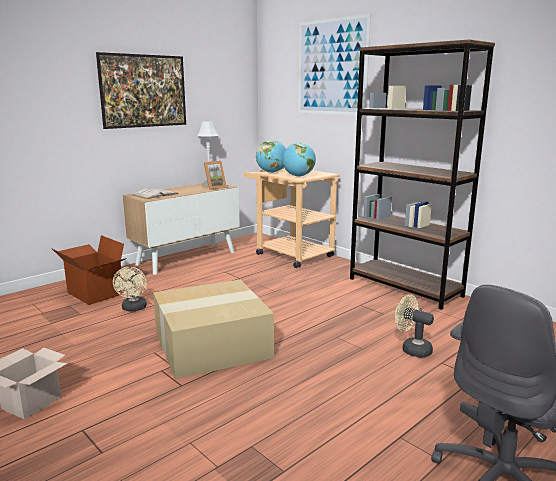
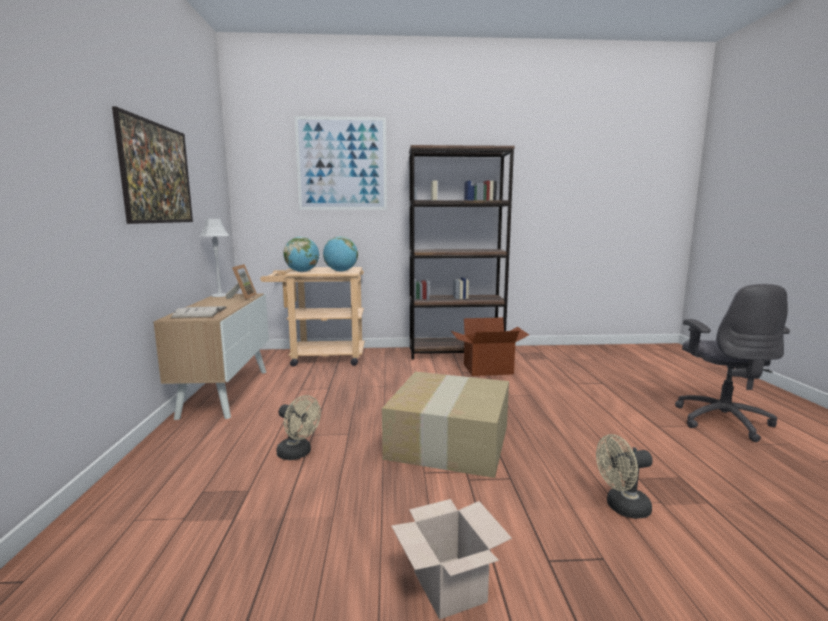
camera: 50 degrees left, 5 degrees down
(94, 293) = (202, 465): cardboard box -> cardboard box (488, 369)
(412, 349) = (549, 383): beige fan -> beige fan (622, 508)

